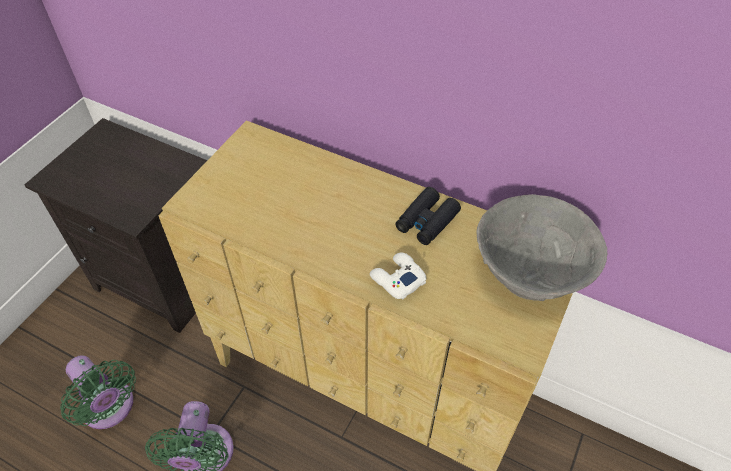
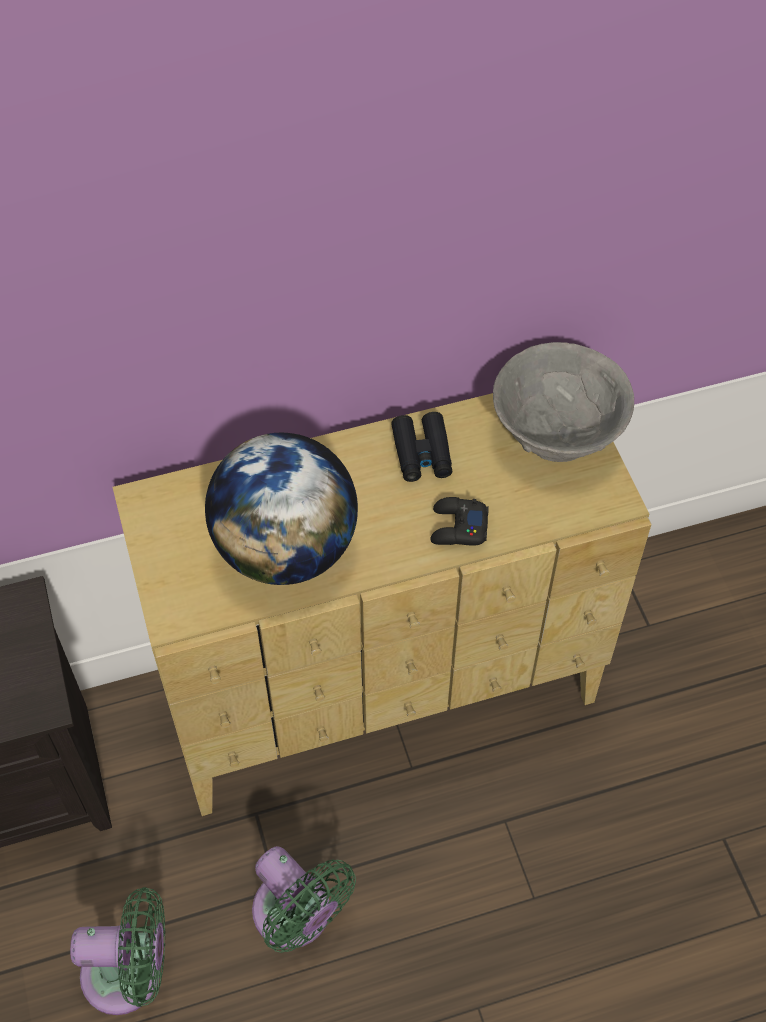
camera: 45 degrees left, 5 degrees up
(287, 213) = (286, 548): none -> globe
(397, 279) = (458, 527): white game controller -> black game controller

